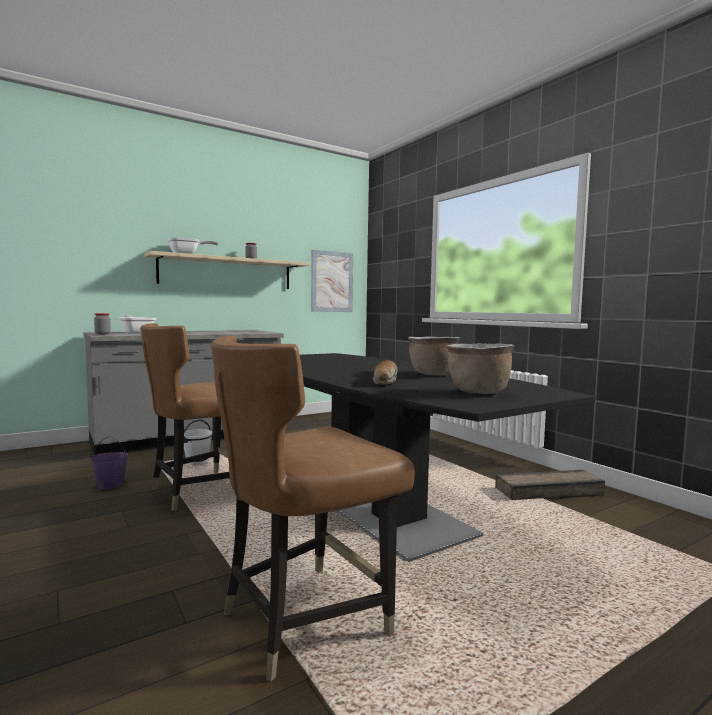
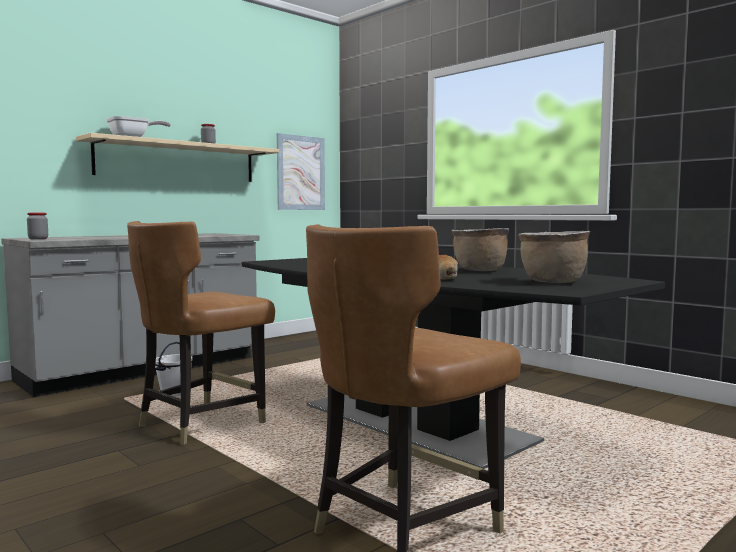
camera: 10 degrees left, 0 degrees up
(111, 485) = (81, 425): purple bucket -> none
(137, 333) = (78, 237): frying pan -> none
(550, 492) = (589, 397): crate -> none

